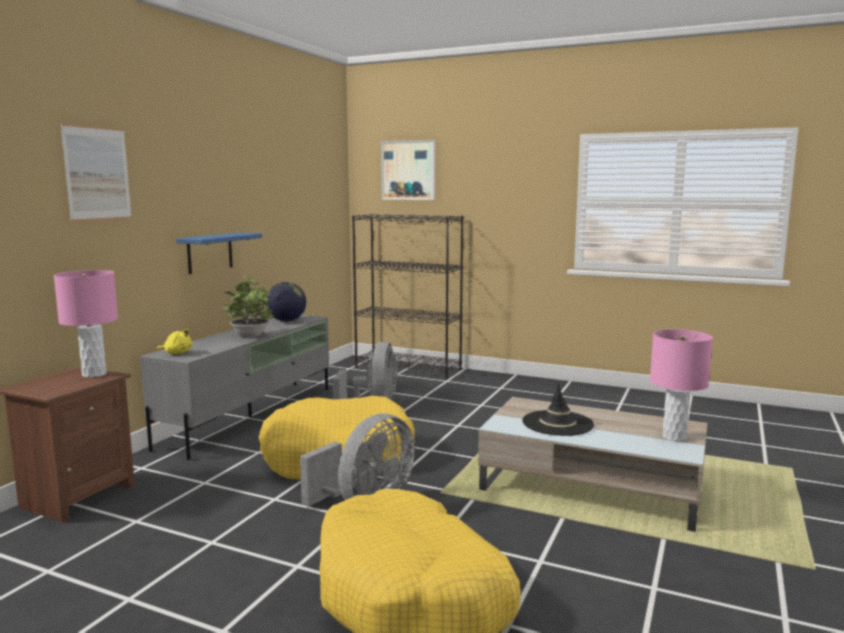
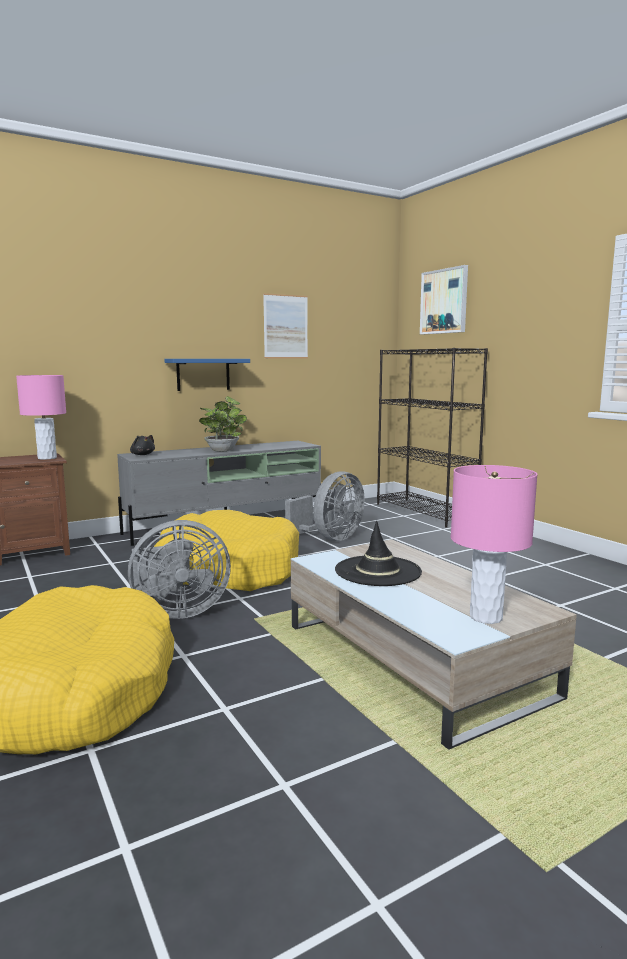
camera: 35 degrees right, 0 degrees up
(97, 173) = (82, 299): picture -> picture (285, 326)
(177, 353) = (142, 455): yellow plush toy -> black plush toy
(287, 321) = (280, 444): globe -> none

